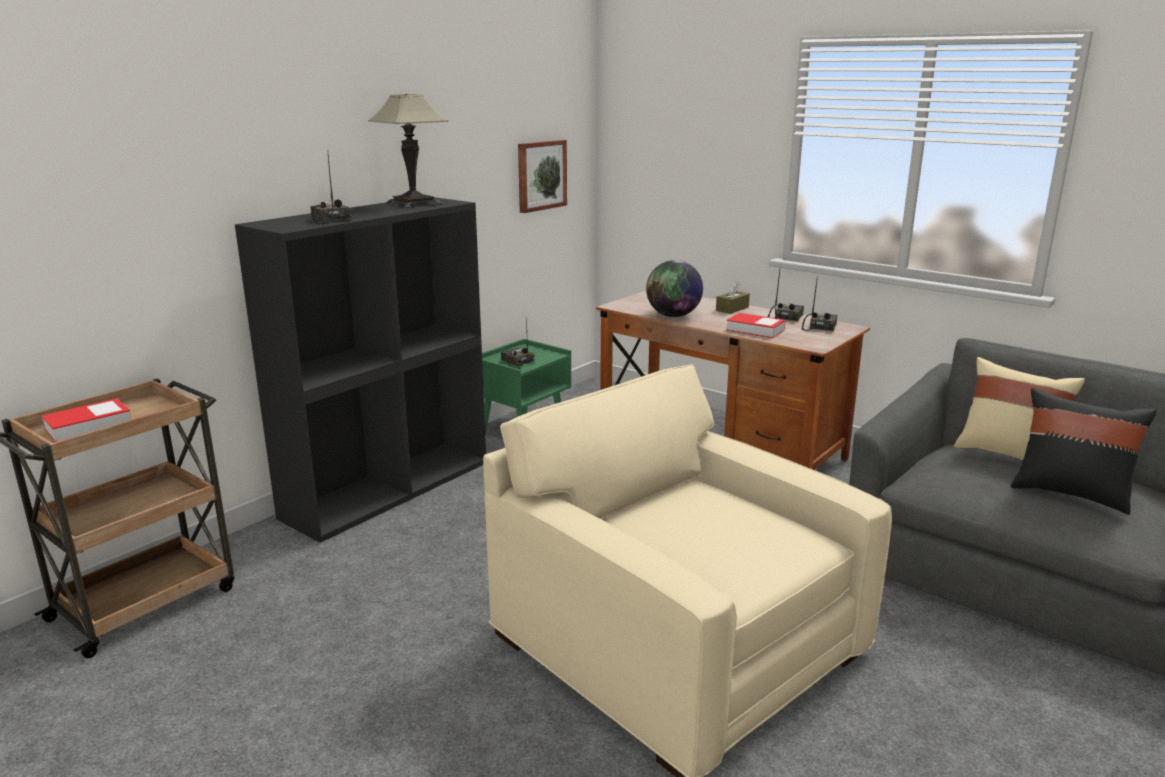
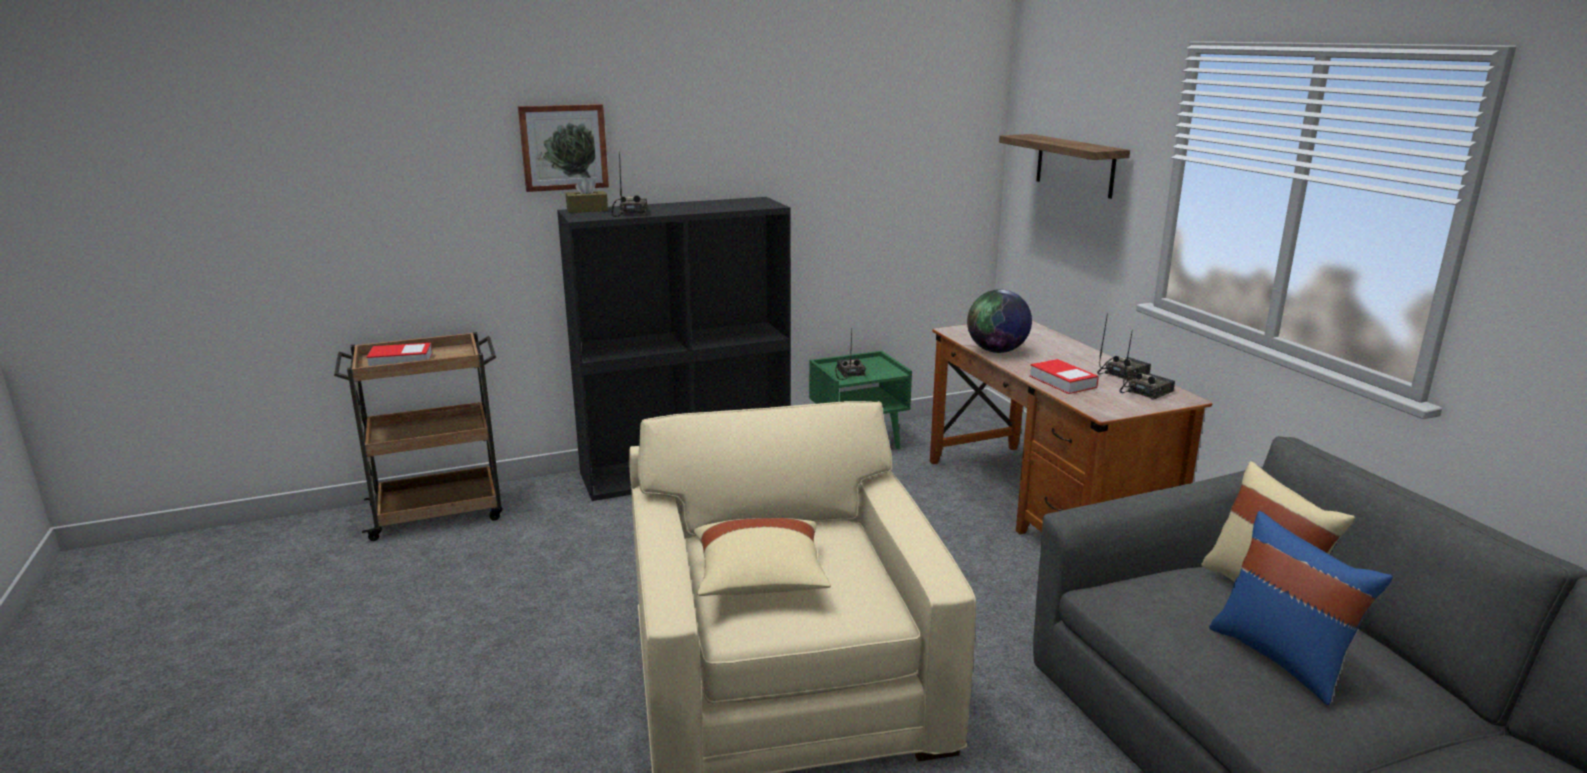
camera: 30 degrees right, 0 degrees up
(413, 204) = (734, 203): table lamp -> none
(541, 175) = (921, 182): picture -> picture (563, 147)
(682, 149) = (1075, 165): none -> shelf
(699, 546) = (760, 580): none -> beige pillow
(732, 309) = (1075, 354): brown tissue box -> brown tissue box (587, 210)
(1070, 493) = (1282, 658): black pillow -> blue pillow

